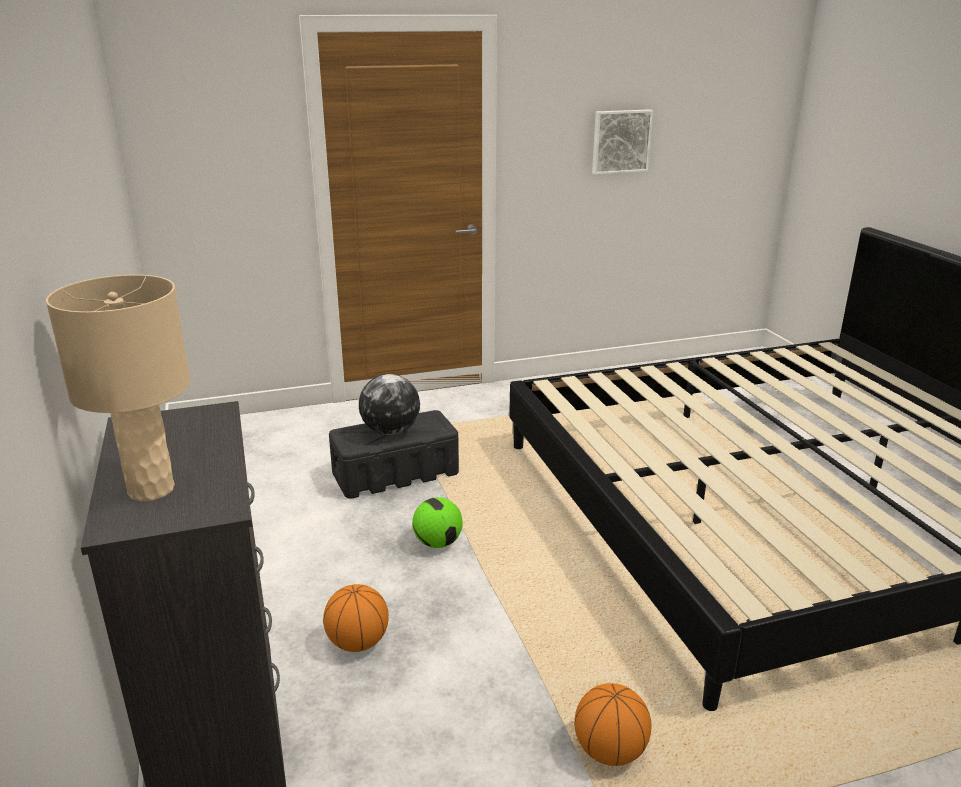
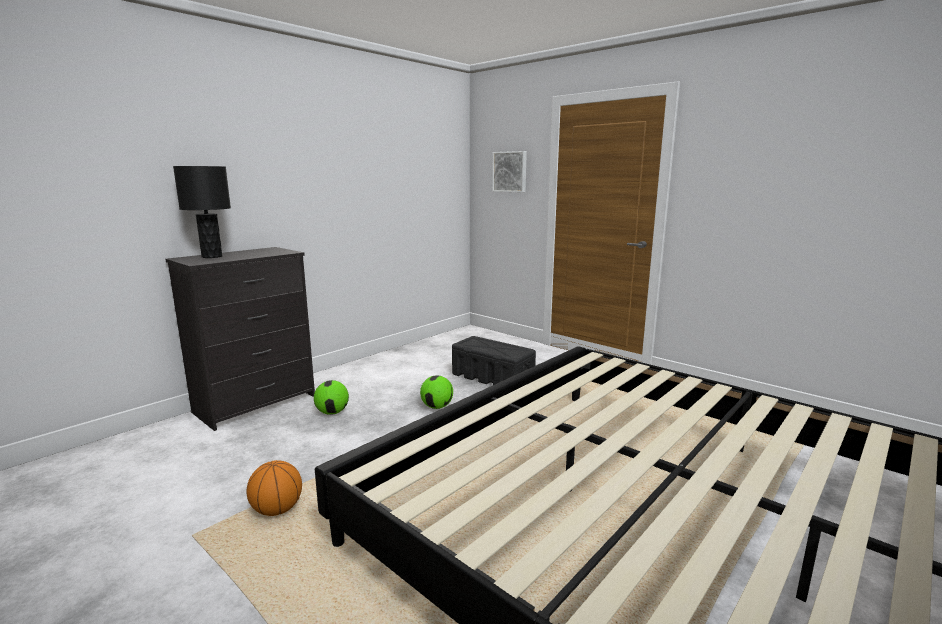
camera: 60 degrees right, 10 degrees down
(150, 489) = (212, 256): beige table lamp -> black table lamp
(358, 642) = (332, 412): basketball -> football
(391, 431) = (490, 346): globe -> none
(620, 141) = (793, 185): picture -> picture (510, 172)

